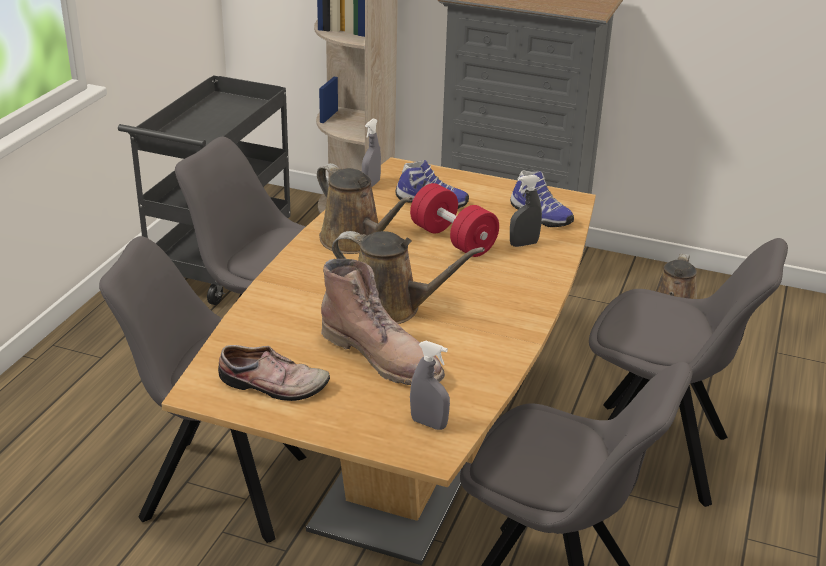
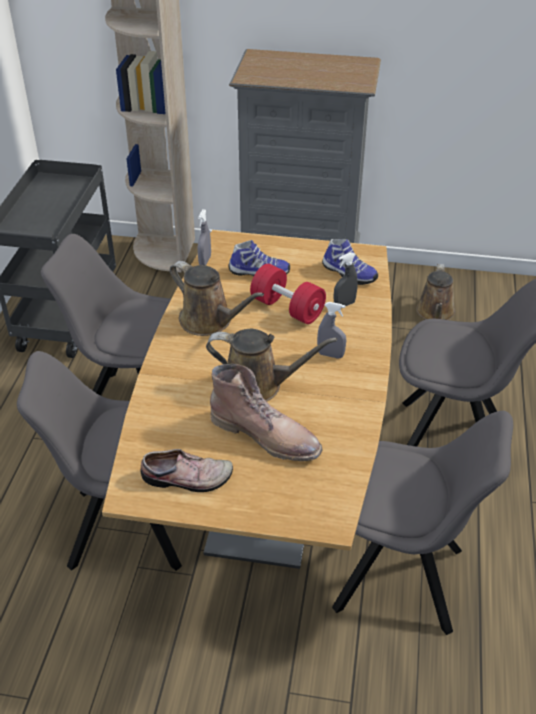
camera: 10 degrees left, 10 degrees up
(428, 423) = (320, 494): grey spray bottle -> grey spray bottle (330, 355)

